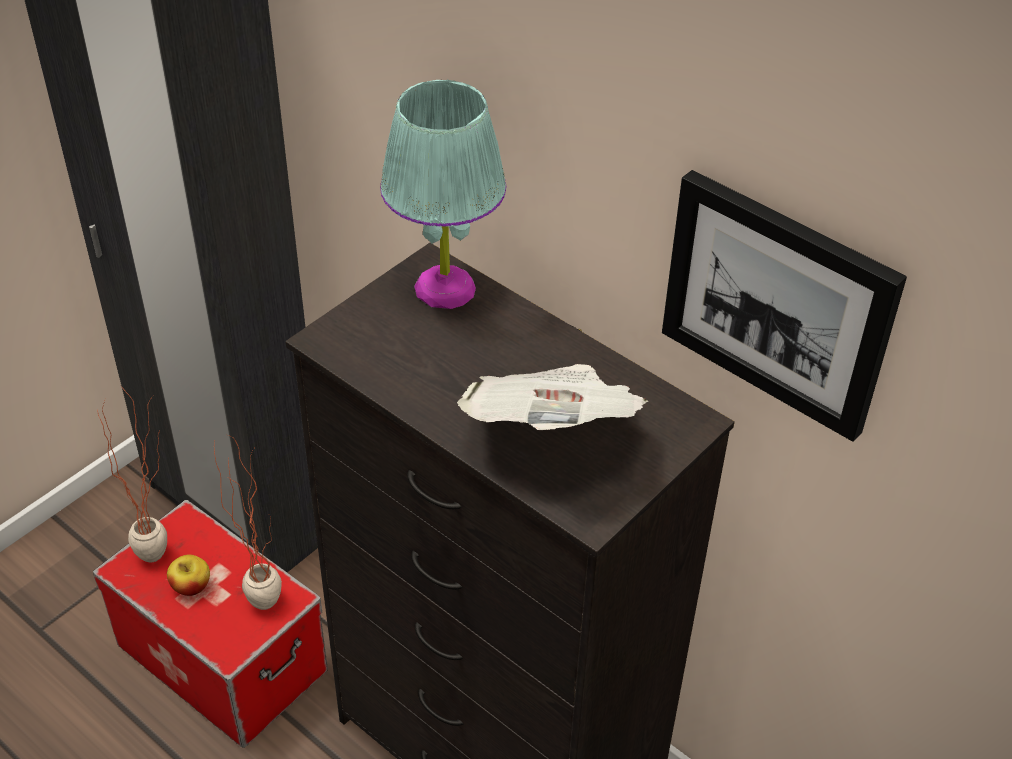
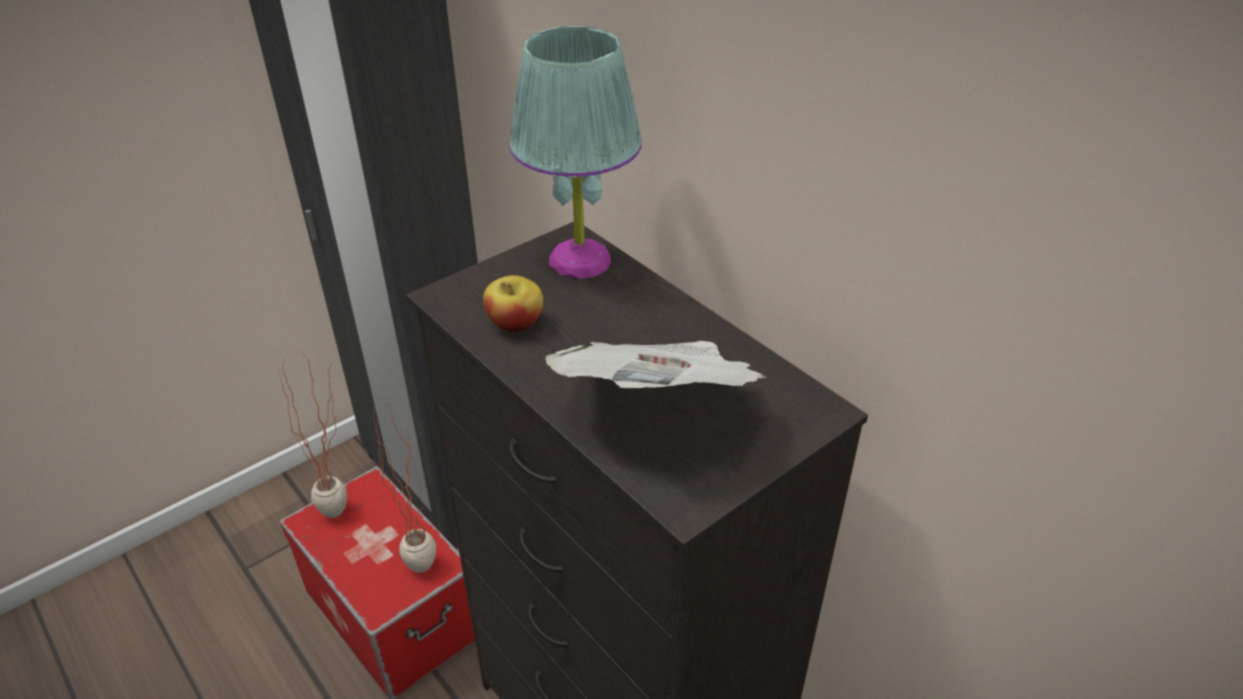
camera: 10 degrees right, 5 degrees down
(191, 586) = (360, 543): apple -> apple (515, 323)
(778, 302) = (928, 273): picture -> none

